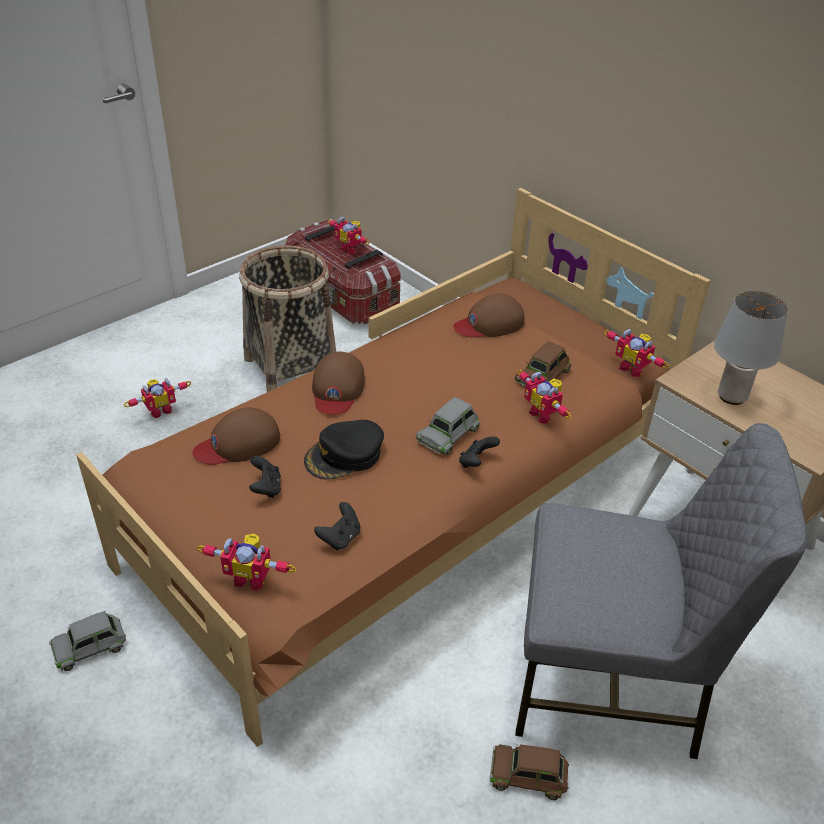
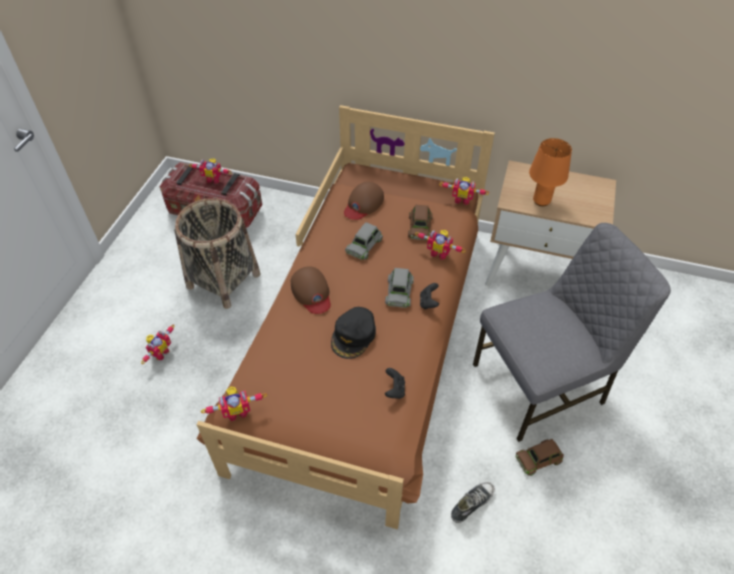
camera: 30 degrees left, 10 degrees up
(90, 646) = (252, 531): grey toy car -> grey toy car (364, 245)
(238, 443) = (284, 360): brown cap -> none
(251, 577) = (367, 442): toy robot -> toy robot (237, 411)
(266, 488) = (326, 381): black game controller -> none
(381, 775) = (471, 503): none -> shoe
(731, 397) = (541, 201): grey table lamp -> orange table lamp

